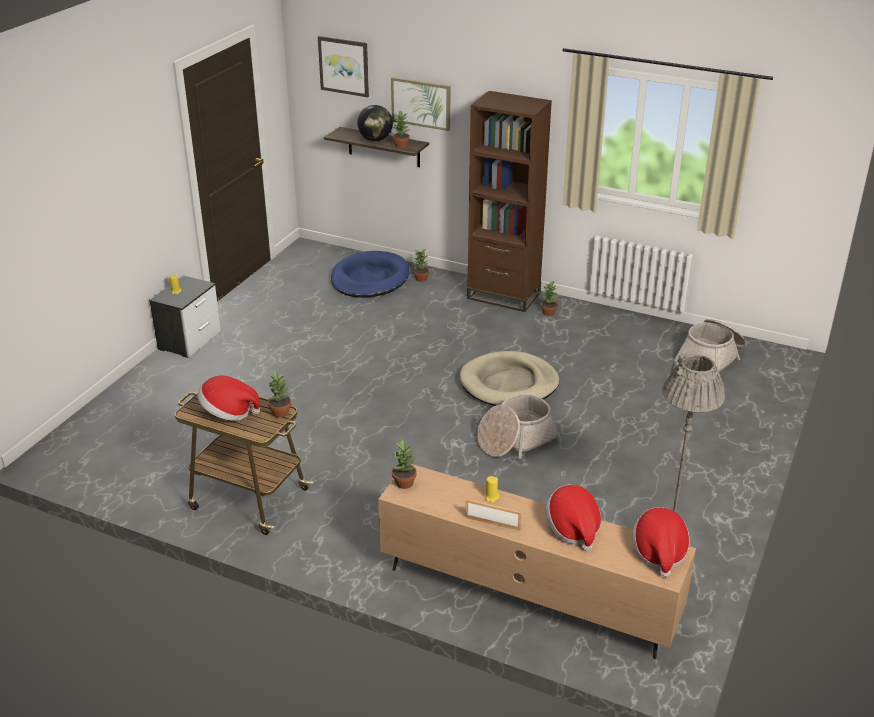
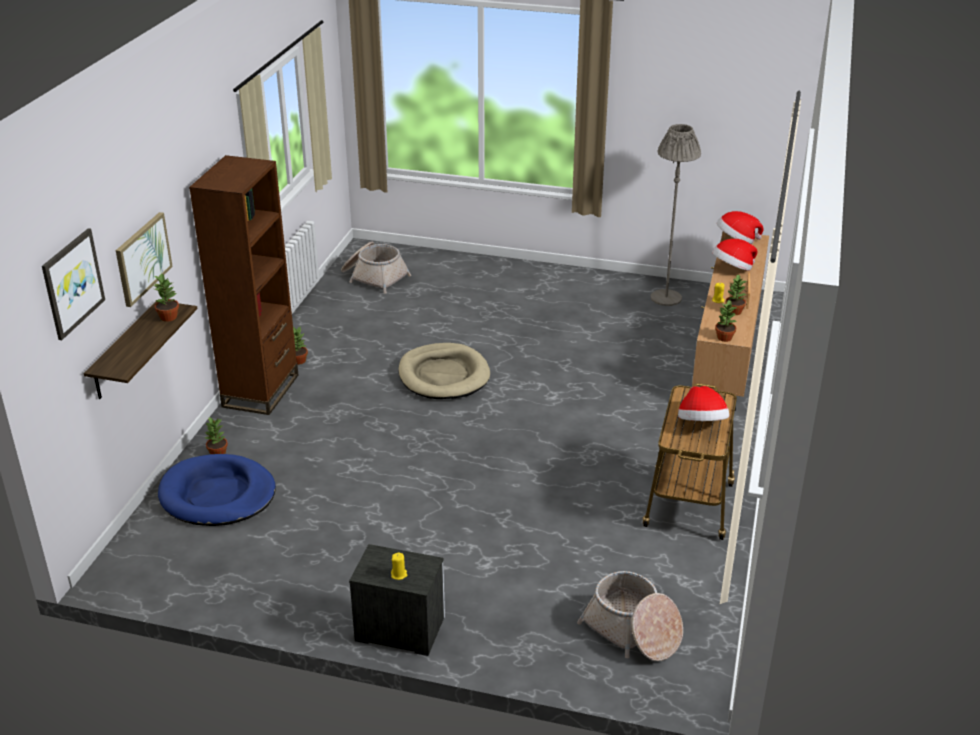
camera: 100 degrees left, 0 degrees up
(280, 412) = (686, 393): potted plant -> potted plant (734, 312)
(375, 139) = (144, 337): globe -> none
(516, 440) = (535, 366): basket -> basket (632, 631)

